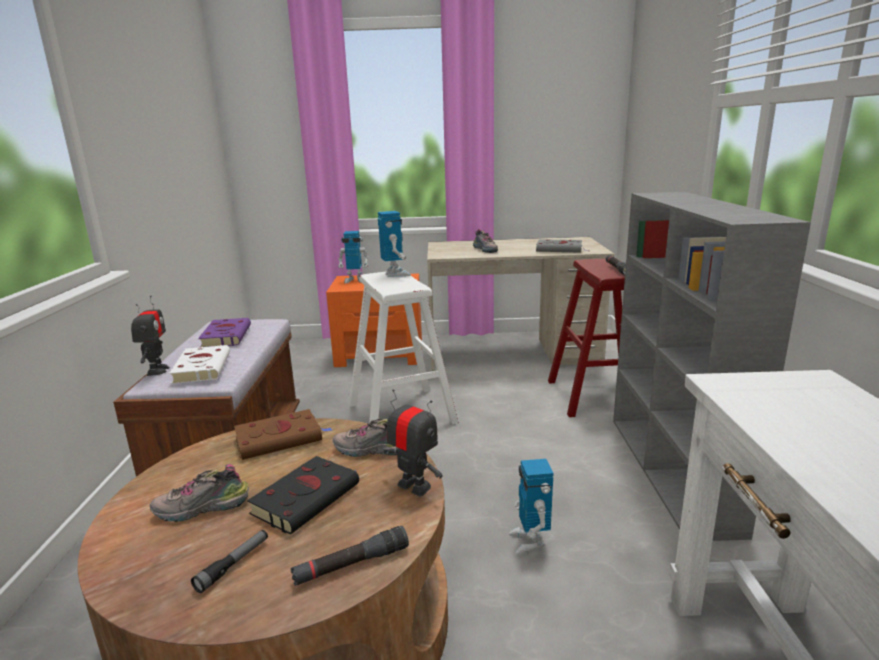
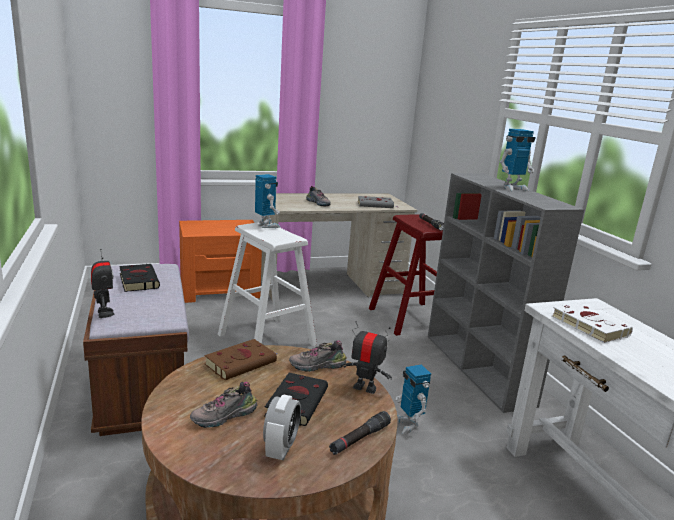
camera: 20 degrees left, 0 degrees up
(202, 368) = (145, 309): white book -> white book (587, 325)
(226, 336) = (138, 280): purple book -> black book
(233, 565) = (281, 449): flashlight -> alarm clock
(354, 280) = (200, 225): toy robot -> toy robot (512, 188)

